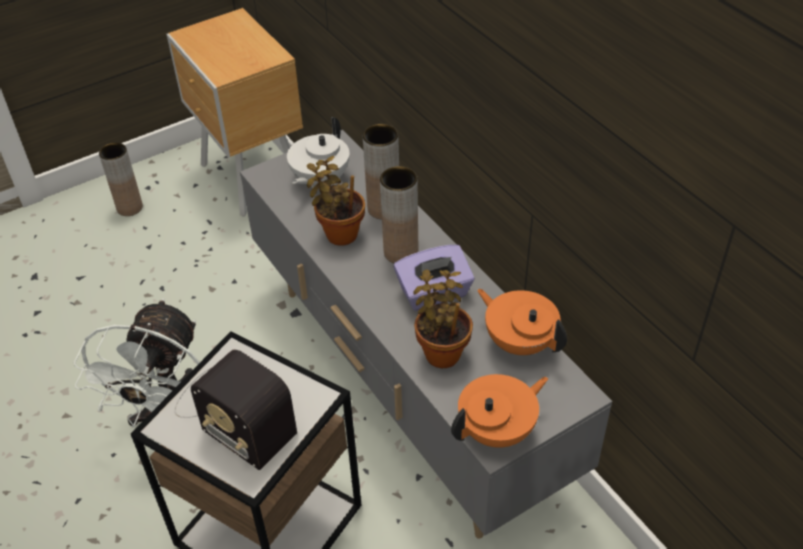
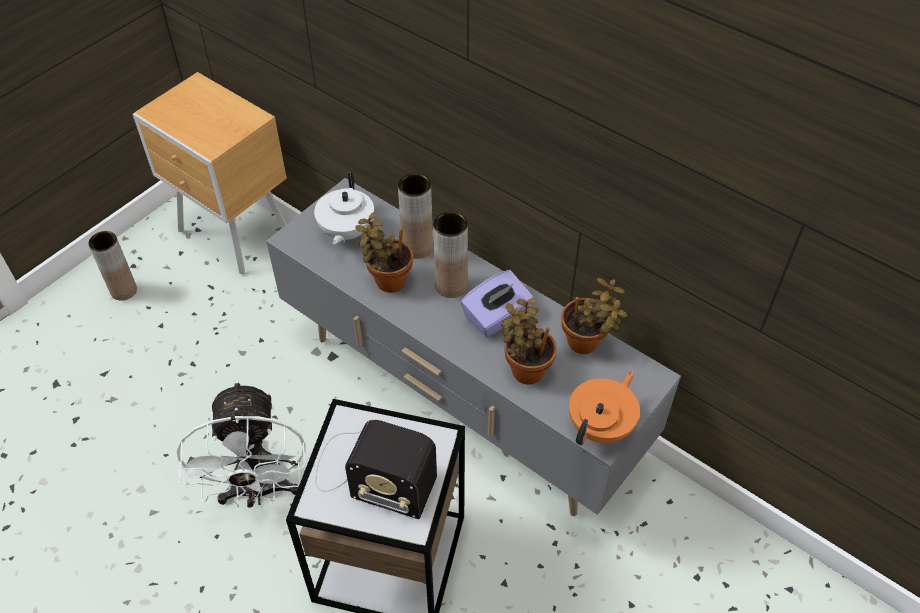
camera: 20 degrees left, 5 degrees up
(519, 342) = (586, 343): orange teapot -> potted plant

